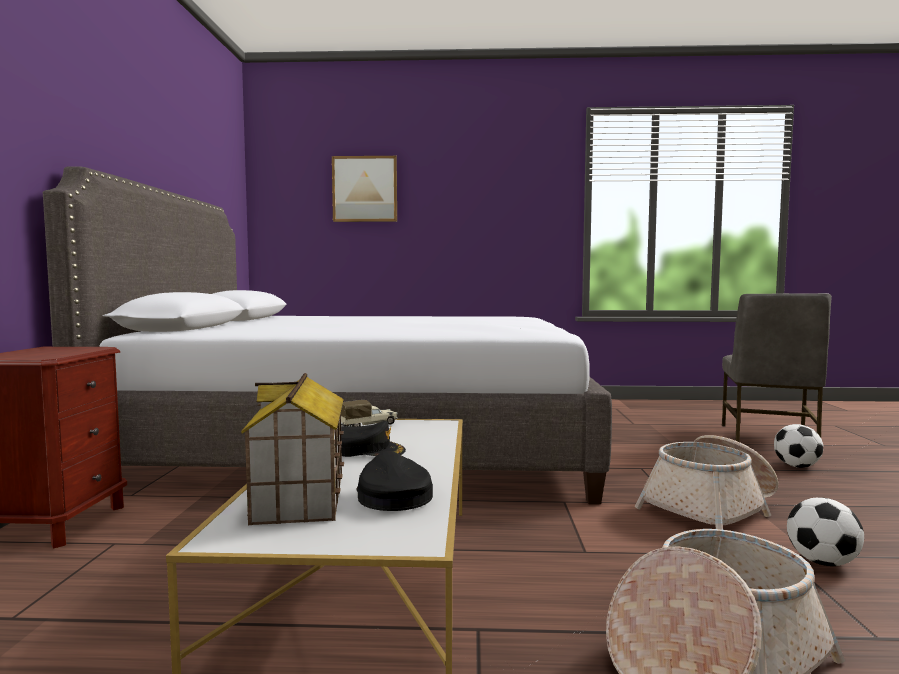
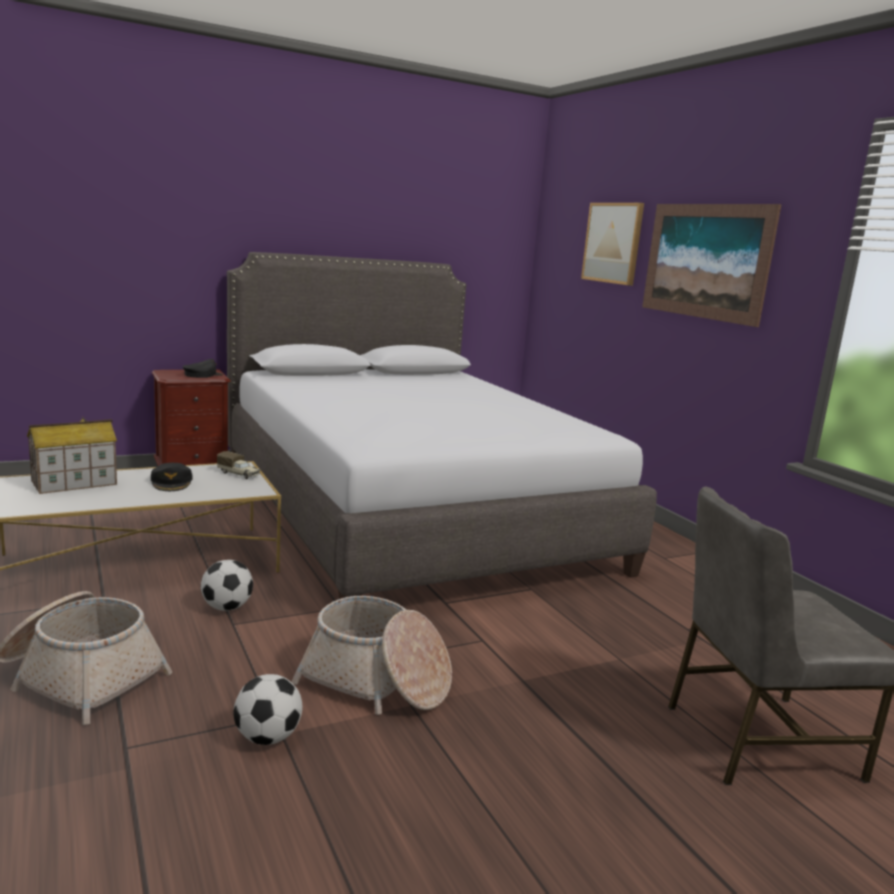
camera: 60 degrees right, 10 degrees up
(392, 496) = (80, 499): black cap -> black cap (202, 375)
(471, 197) = (705, 261): none -> picture
(796, 466) = (613, 753): football -> football (227, 607)

